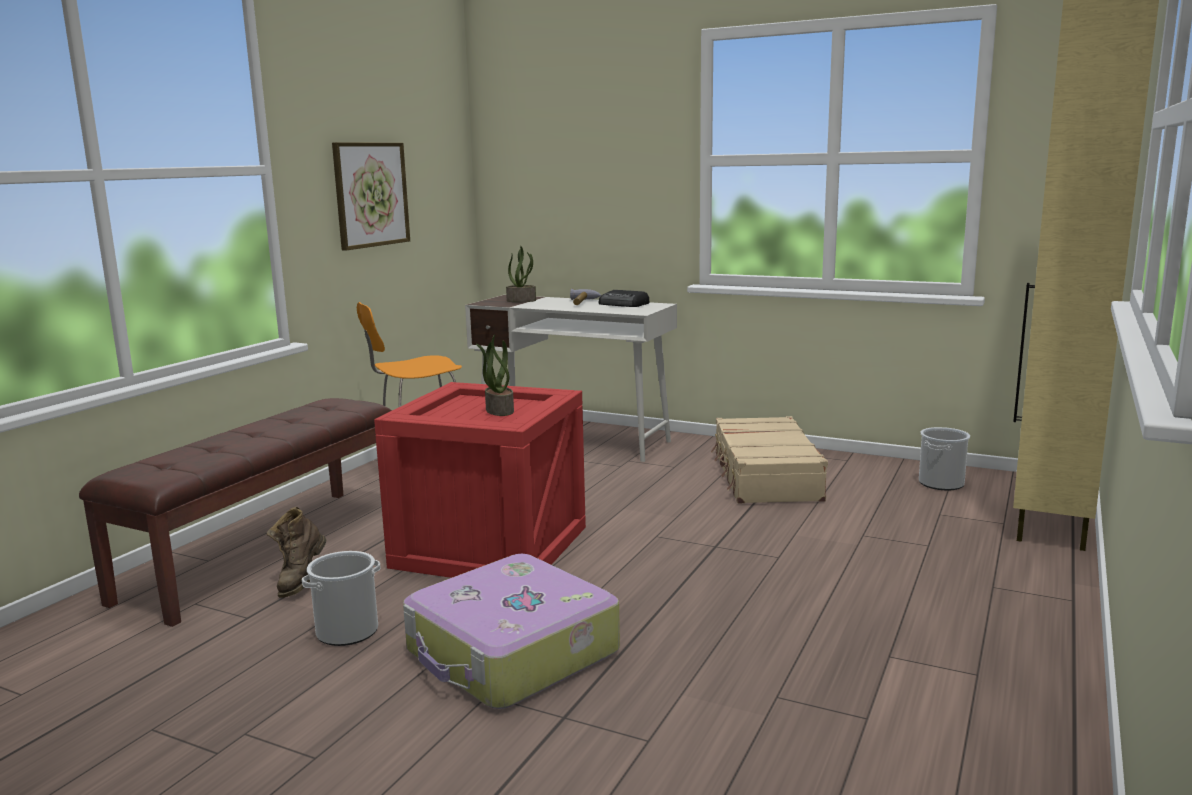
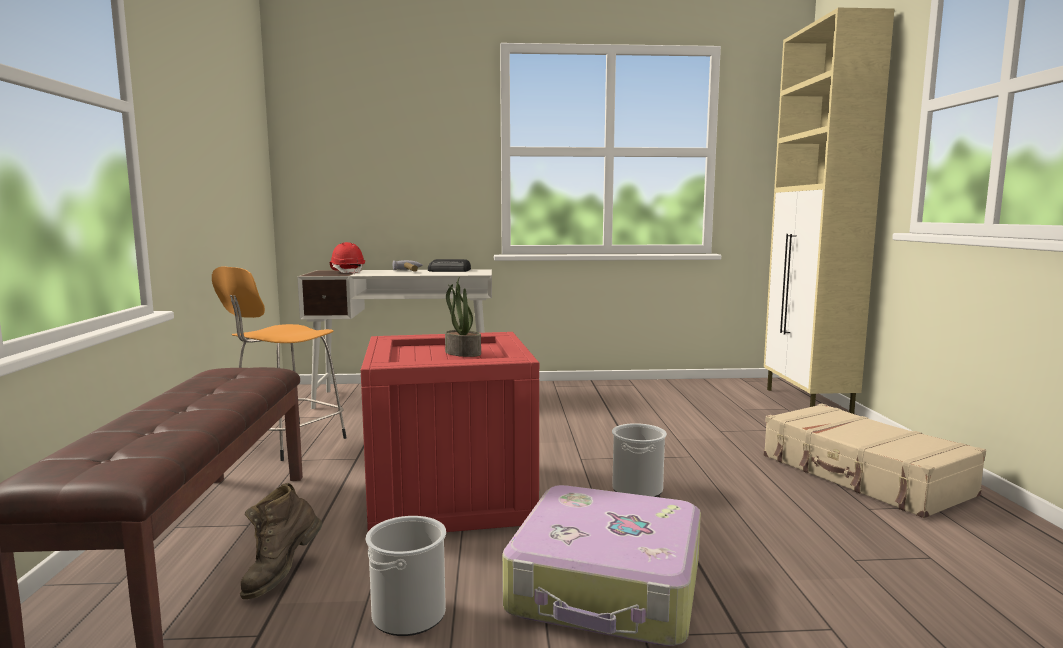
camera: 30 degrees left, 5 degrees down
(301, 581) = (281, 576): brown boot -> brown boot turned 45 degrees clockwise
(371, 194) = (208, 159): picture -> none
(521, 300) = (347, 272): potted plant -> red hard hat
(765, 476) = (595, 403): beige suitcase -> beige suitcase (863, 476)
(941, 483) = (713, 391): bucket -> bucket (637, 489)

